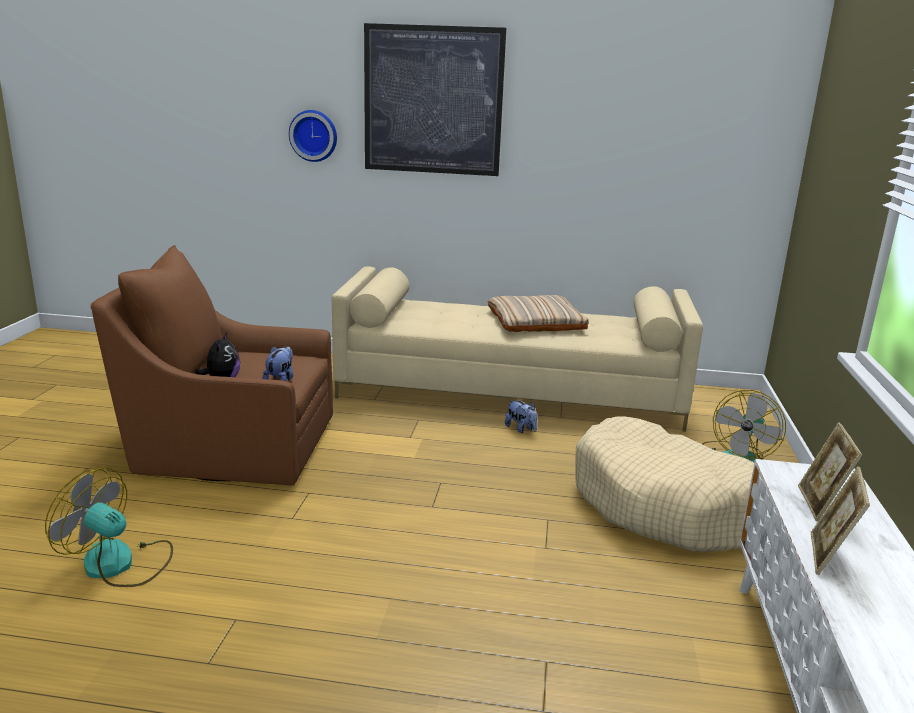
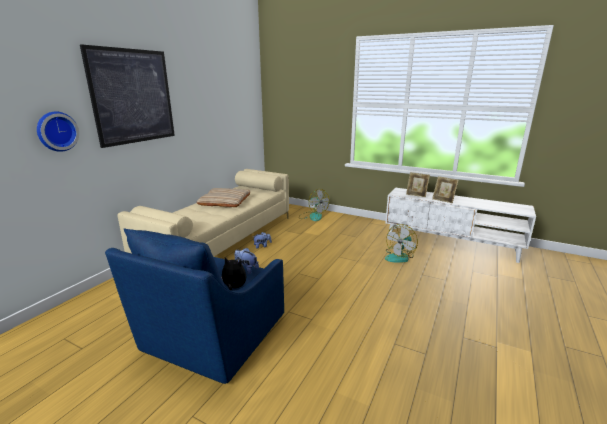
camera: 70 degrees left, 0 degrees up
(119, 564) = (337, 389): fan -> fan (399, 257)
(230, 446) = (211, 336): brown armchair -> blue armchair
(668, 506) = (338, 234): beige dog bed -> none

